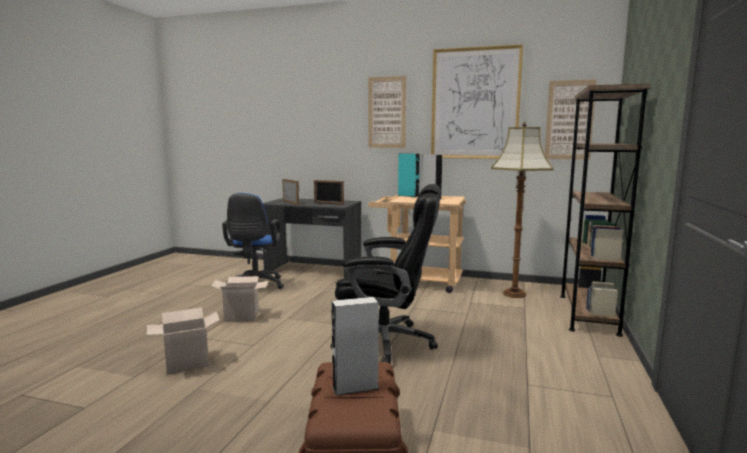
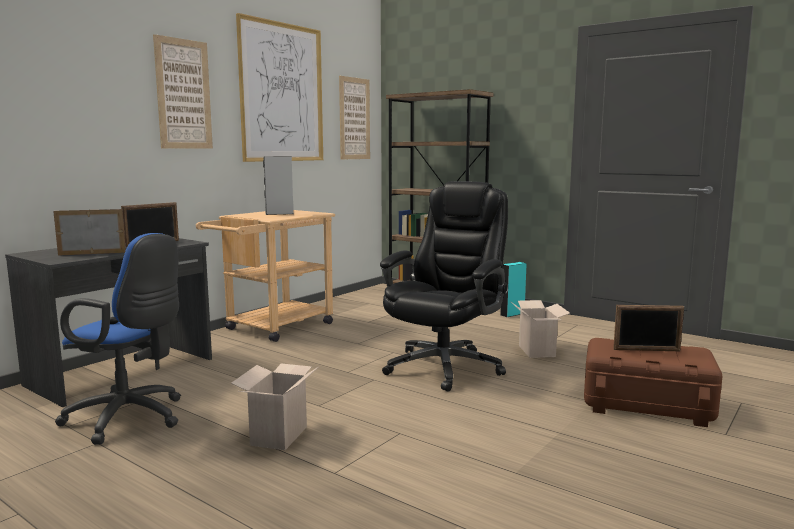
camera: 70 degrees left, 0 degrees up
(186, 365) = (439, 482): cardboard box -> cardboard box (538, 351)
(355, 388) = (646, 350): grey speaker -> picture frame
(408, 196) = (246, 215): turquoise speaker -> turquoise speaker (512, 314)
(514, 294) = (365, 306): floor lamp -> none

